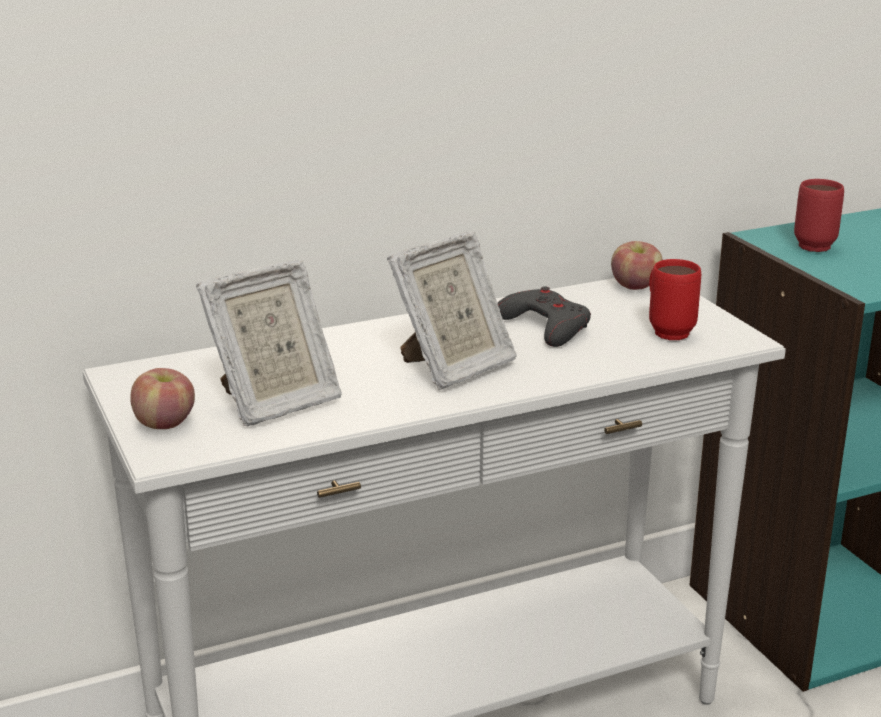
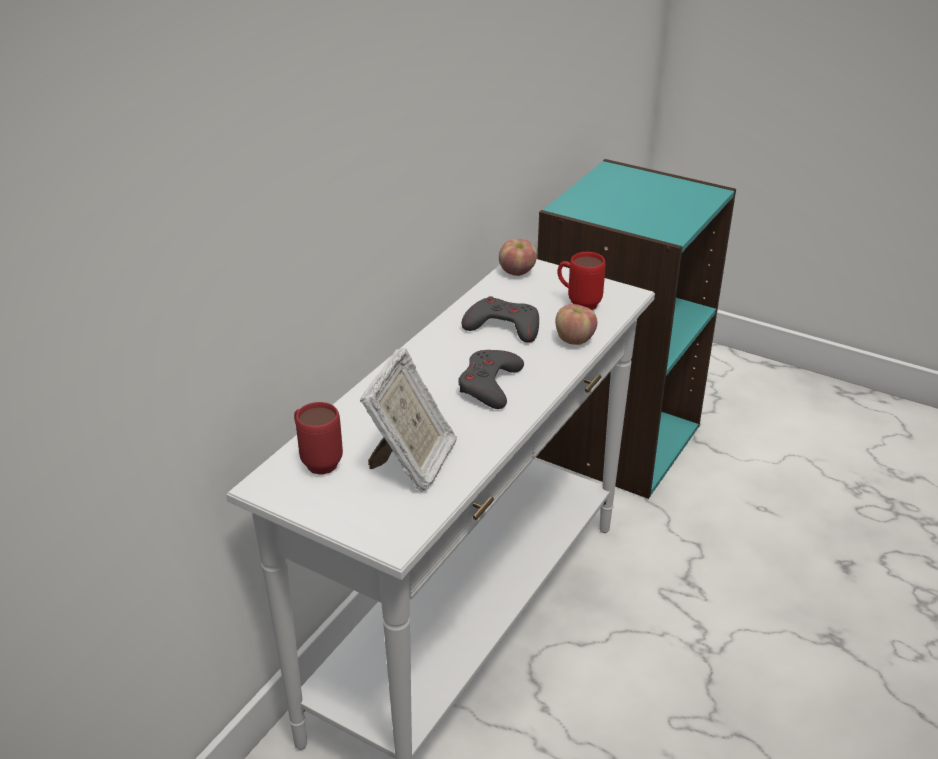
camera: 35 degrees left, 10 degrees up
(165, 424) = (360, 514): apple -> apple (574, 340)
(453, 368) = (489, 384): picture frame -> grey game controller
(811, 244) = (600, 205): red mug -> red mug (317, 461)

